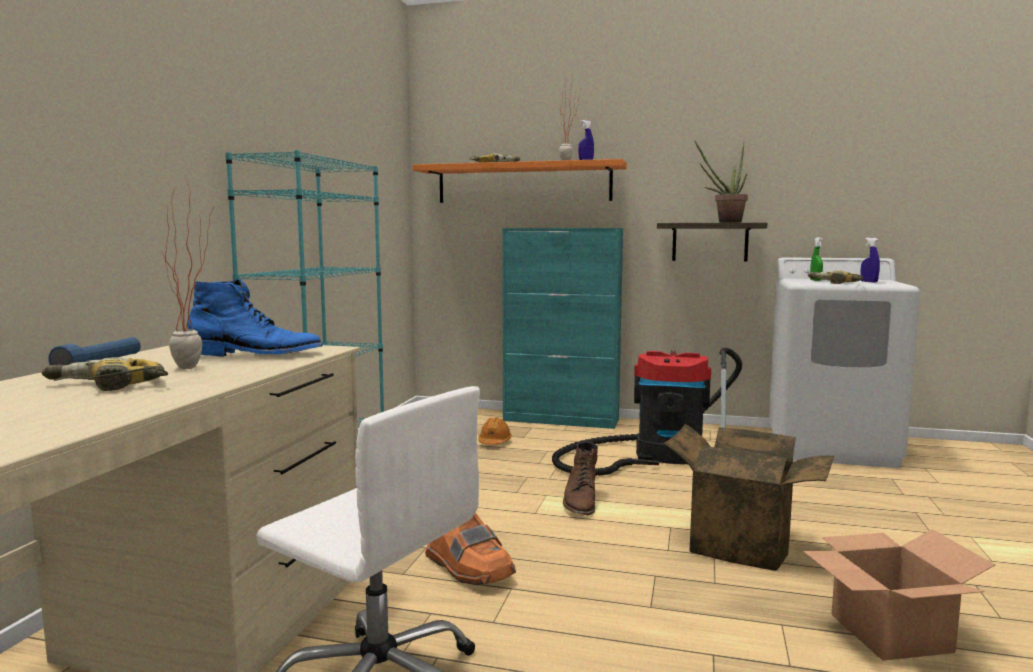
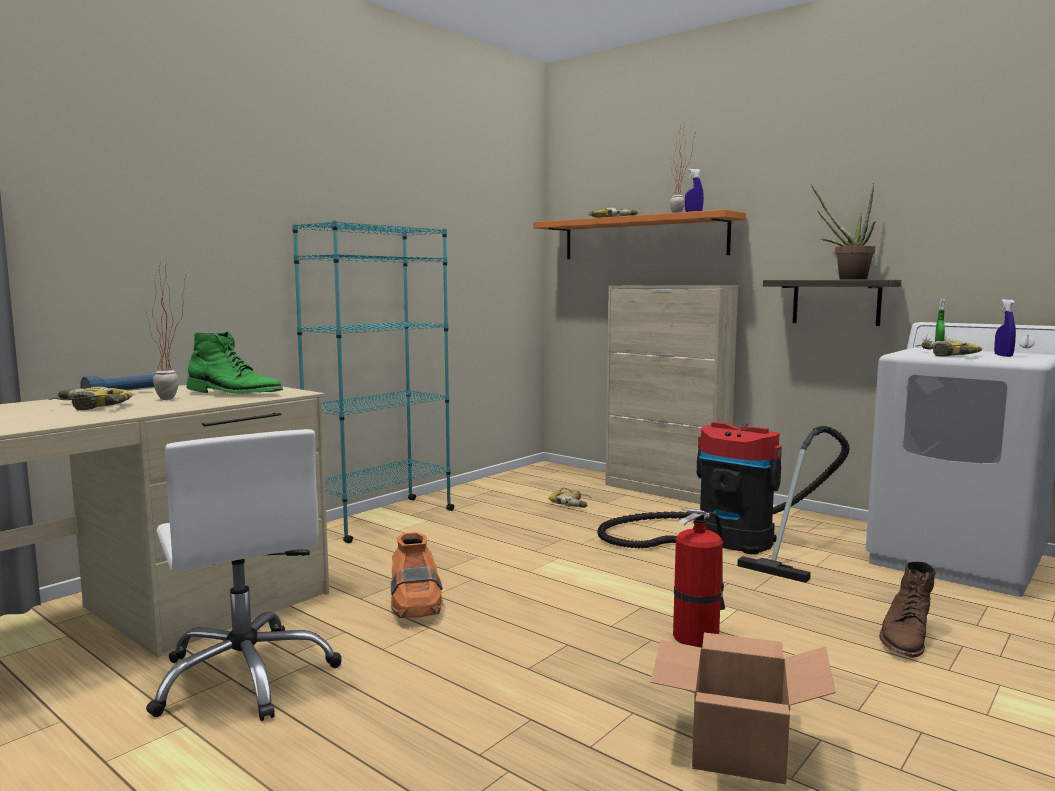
camera: 25 degrees right, 0 degrees up
(256, 355) = (234, 394): blue boot -> green boot
(494, 442) = (572, 503): orange hard hat -> power drill
(561, 420) = (666, 491): turquoise cabinet -> beige cabinet
(580, 502) = (583, 569): brown boot -> brown boot (905, 637)
(743, 544) = (697, 636): cardboard box -> fire extinguisher

